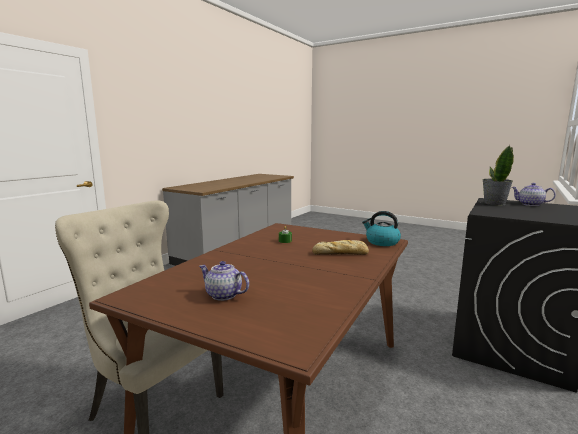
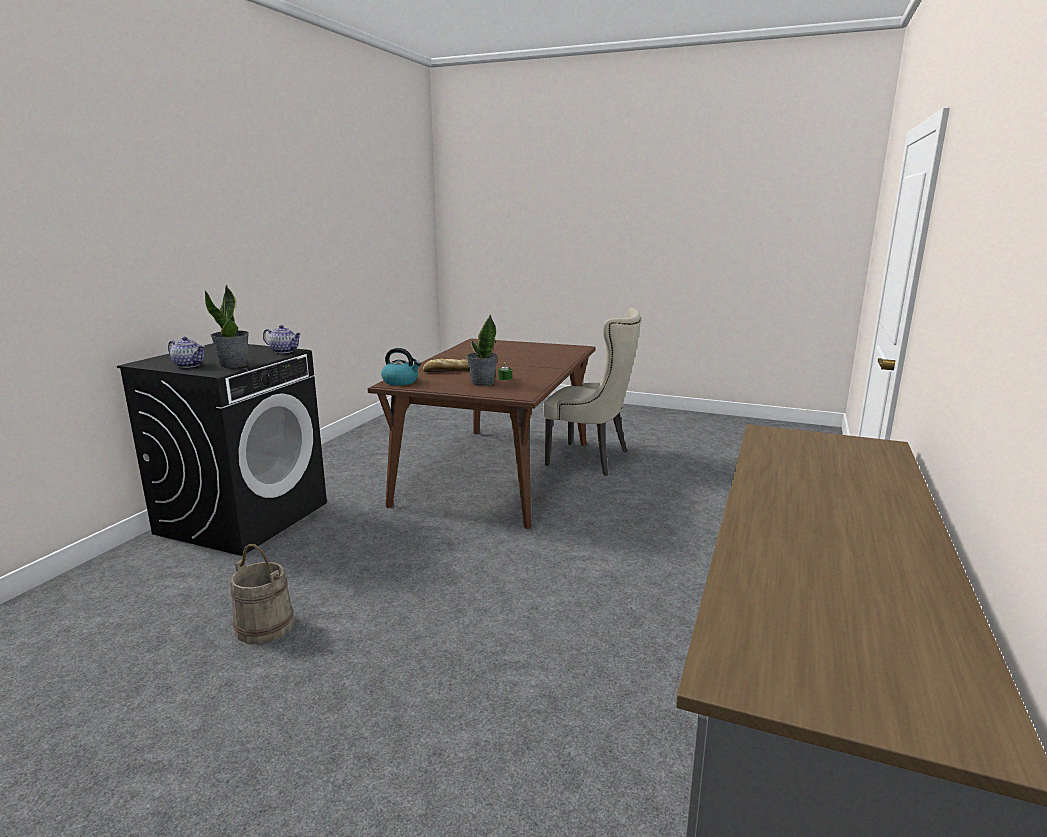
camera: 170 degrees right, 5 degrees up
(223, 295) = (524, 349): teapot -> teapot (284, 351)
(307, 237) = (482, 383): none -> potted plant
(410, 281) = (264, 626): none -> beige bucket

